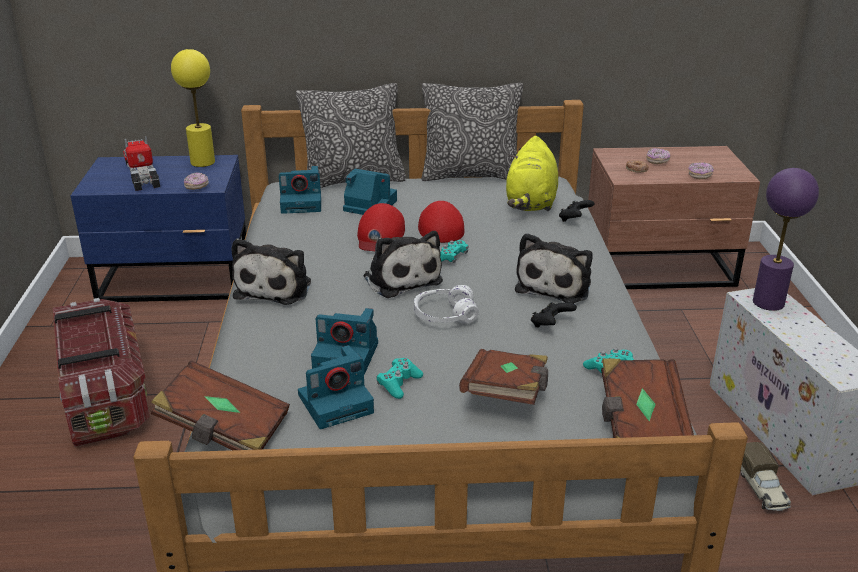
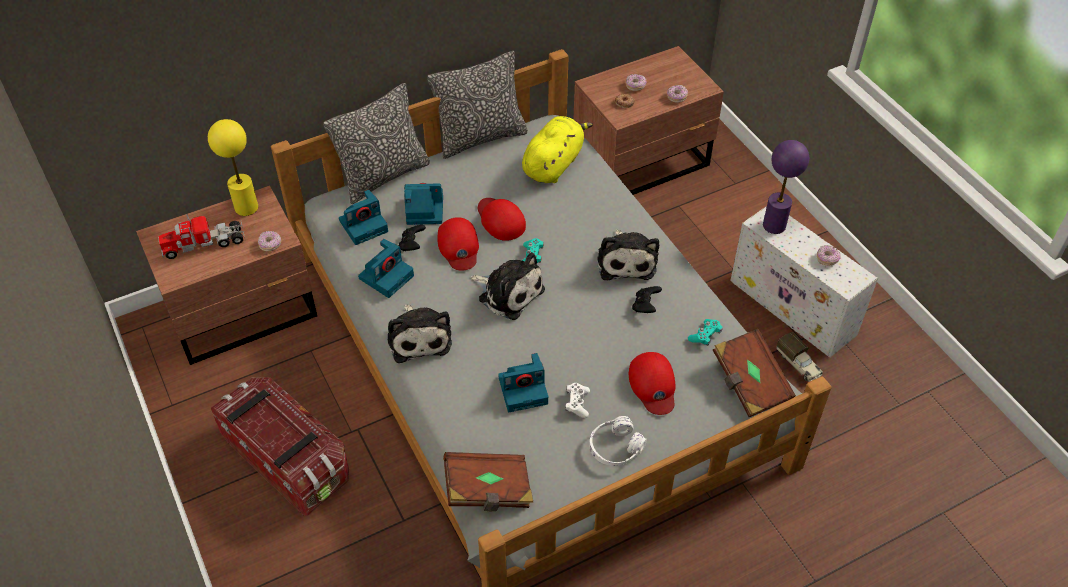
camera: 25 degrees left, 20 degrees up
(142, 174) = (204, 243): toy truck -> toy truck turned 60 degrees counterclockwise
(177, 280) = (244, 312): blue nightstand -> brown nightstand
(337, 402) = (547, 436): camera -> camera (386, 276)
(399, 384) = (577, 403): turquoise game controller -> white game controller
(445, 316) = (566, 323): white headphones -> white headphones (615, 448)
(507, 394) = (653, 385): brown book -> red cap
(530, 203) = (554, 164): yellow plush toy -> yellow plush toy turned 135 degrees counterclockwise
(574, 219) = (599, 175): black game controller -> black game controller (412, 245)
(827, 346) = (827, 259): none -> donut

